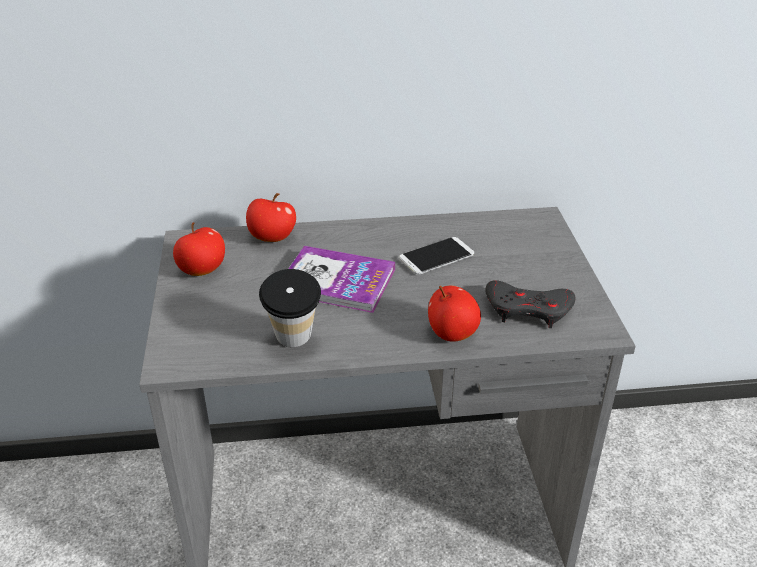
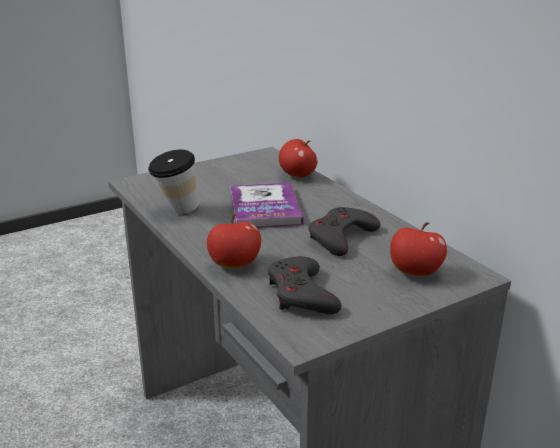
camera: 65 degrees right, 10 degrees down
(202, 270) = (236, 166): apple -> apple (415, 273)
(436, 256) = (341, 237): phone -> grey game controller

